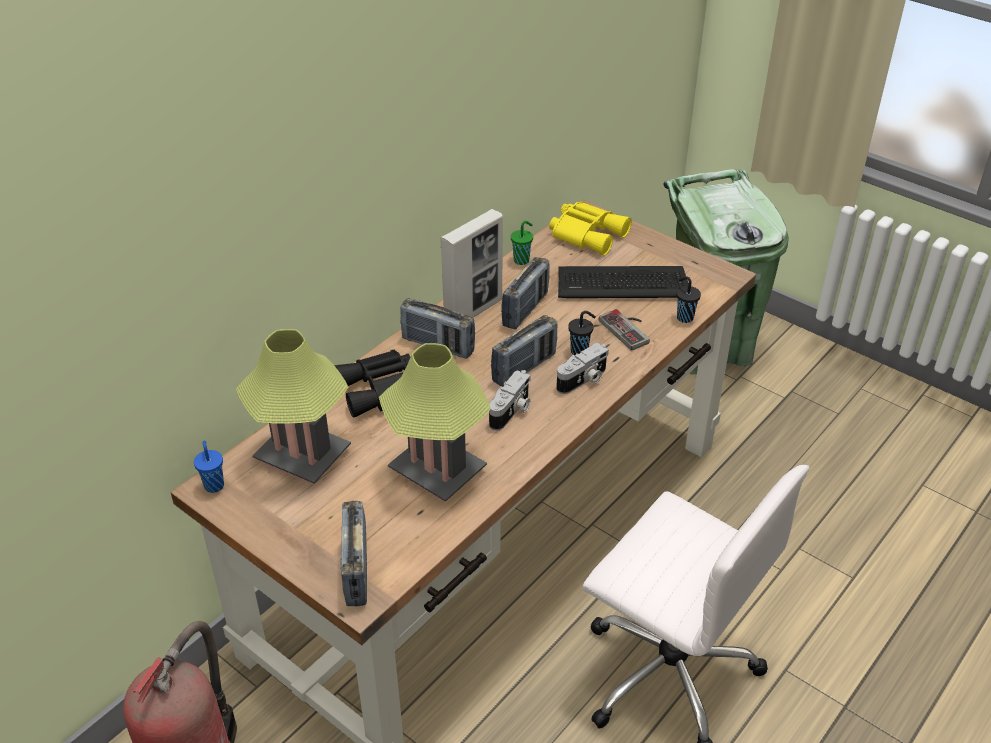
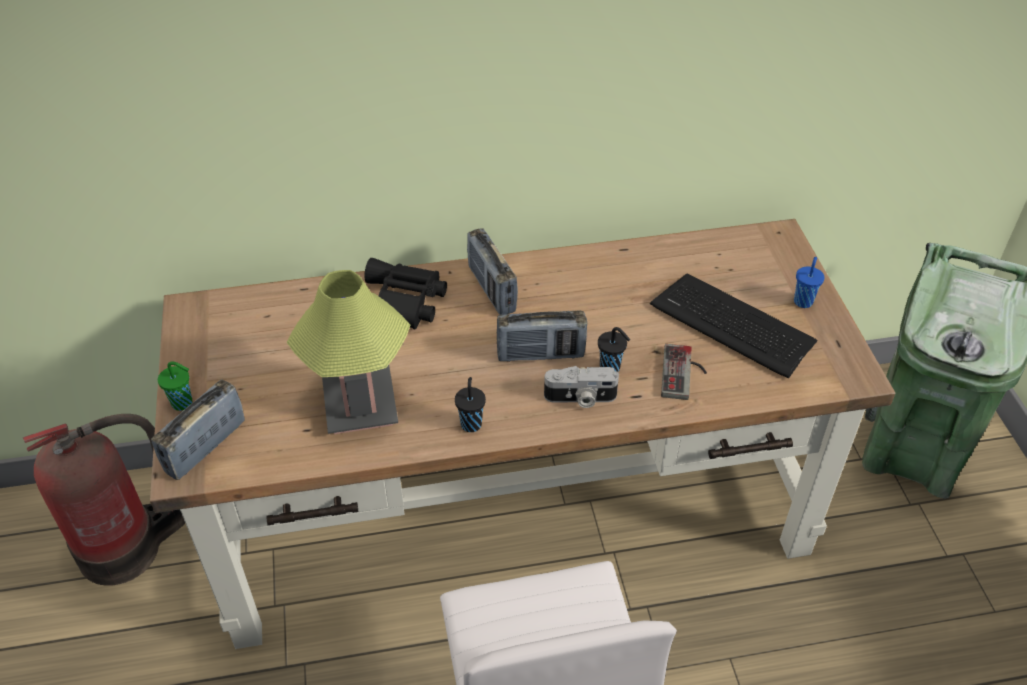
camera: 40 degrees right, 5 degrees up
(214, 485) = (195, 308): blue cup -> blue cup (803, 301)
(303, 456) = (279, 324): table lamp -> none
(473, 311) = (558, 275): picture frame -> none
(512, 411) = (482, 388): camera -> none
(522, 260) = (660, 249): green cup -> green cup (183, 403)
(525, 310) = (607, 299): radio -> none
(588, 233) = (758, 255): yellow binoculars -> none
(684, 317) = (756, 394): black cup -> black cup (471, 423)

